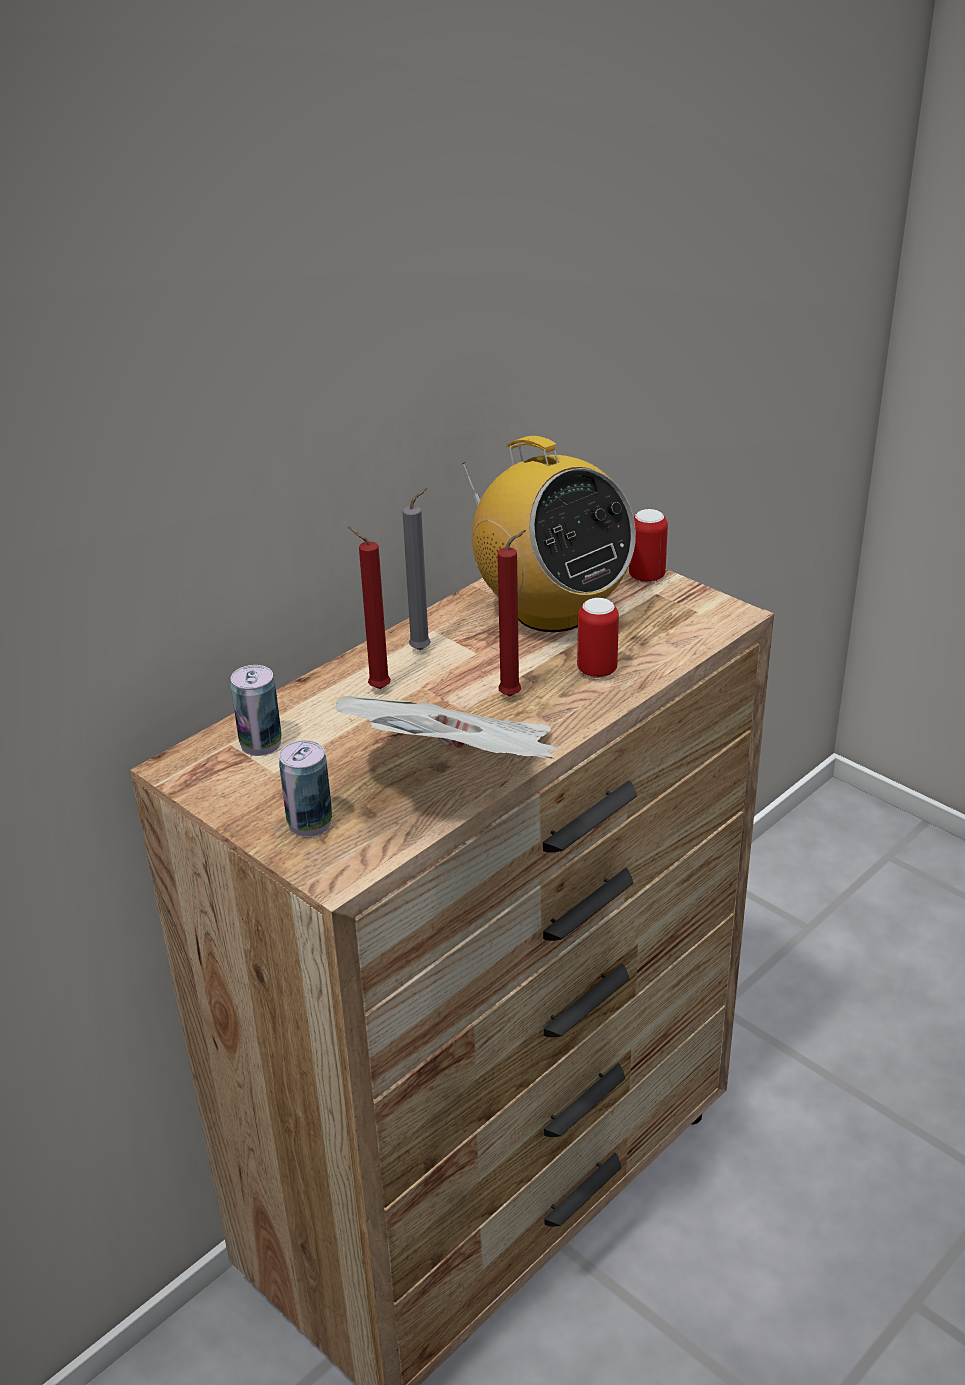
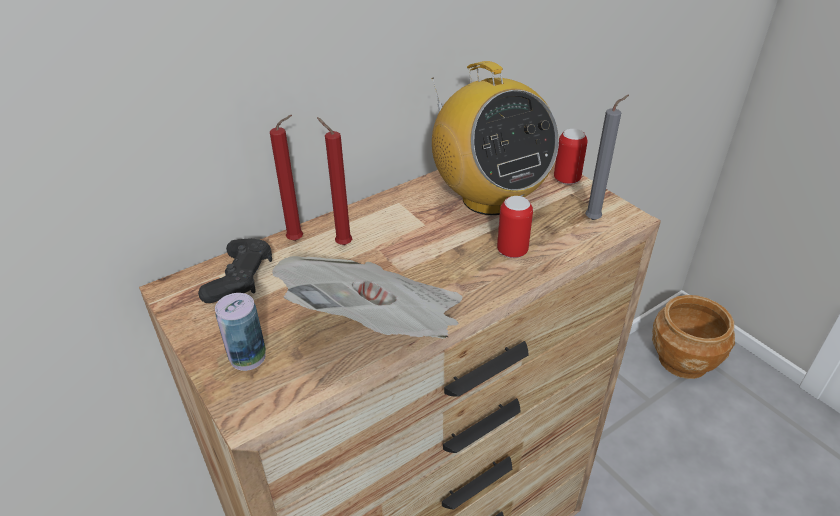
camera: 10 degrees right, 5 degrees up
(261, 744) = (240, 279): can -> black game controller
(423, 649) = (386, 216): grey candle -> grey candle (595, 219)
(513, 695) = (442, 264): red candle -> red candle (298, 240)
(851, 860) = (683, 360): none -> brown planter

